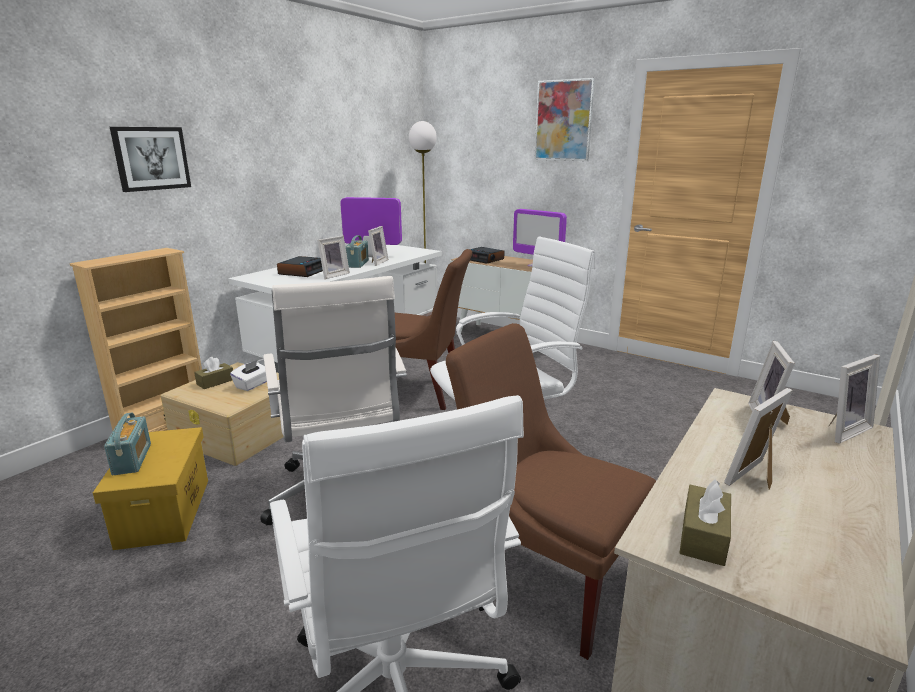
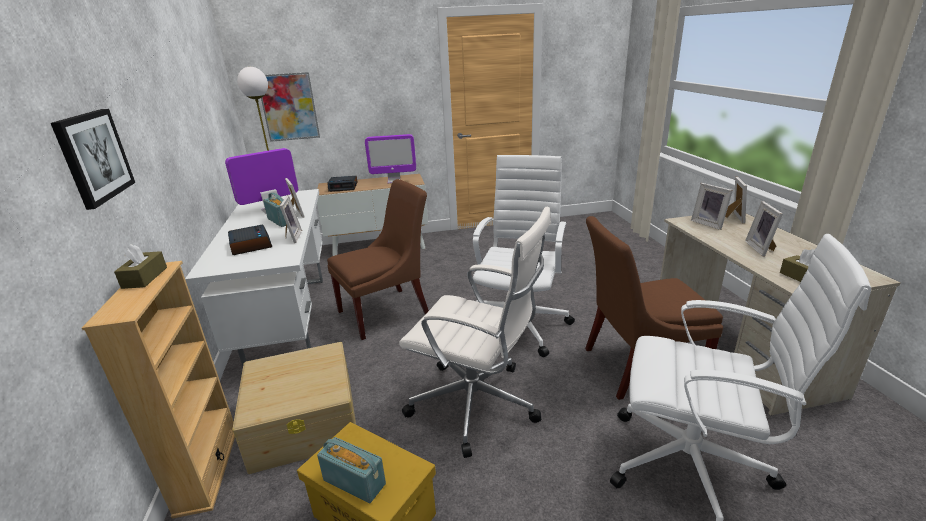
camera: 45 degrees left, 5 degrees up
(215, 382) = (268, 386): brown tissue box -> brown tissue box (145, 277)
(252, 385) = (312, 368): white tissue box -> none
(563, 120) = (384, 58): picture -> picture (289, 107)

